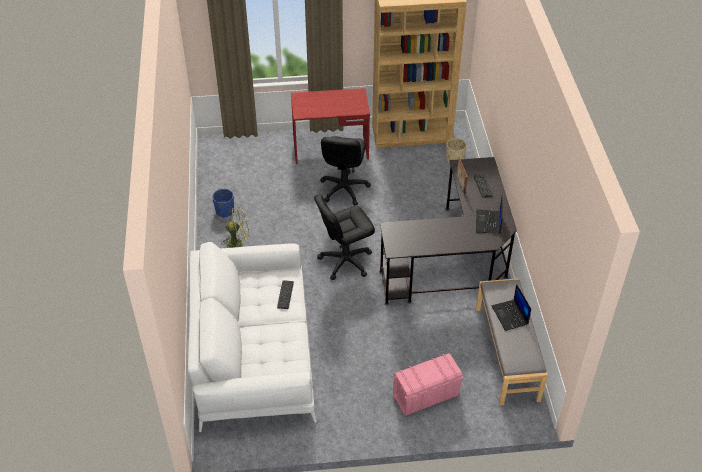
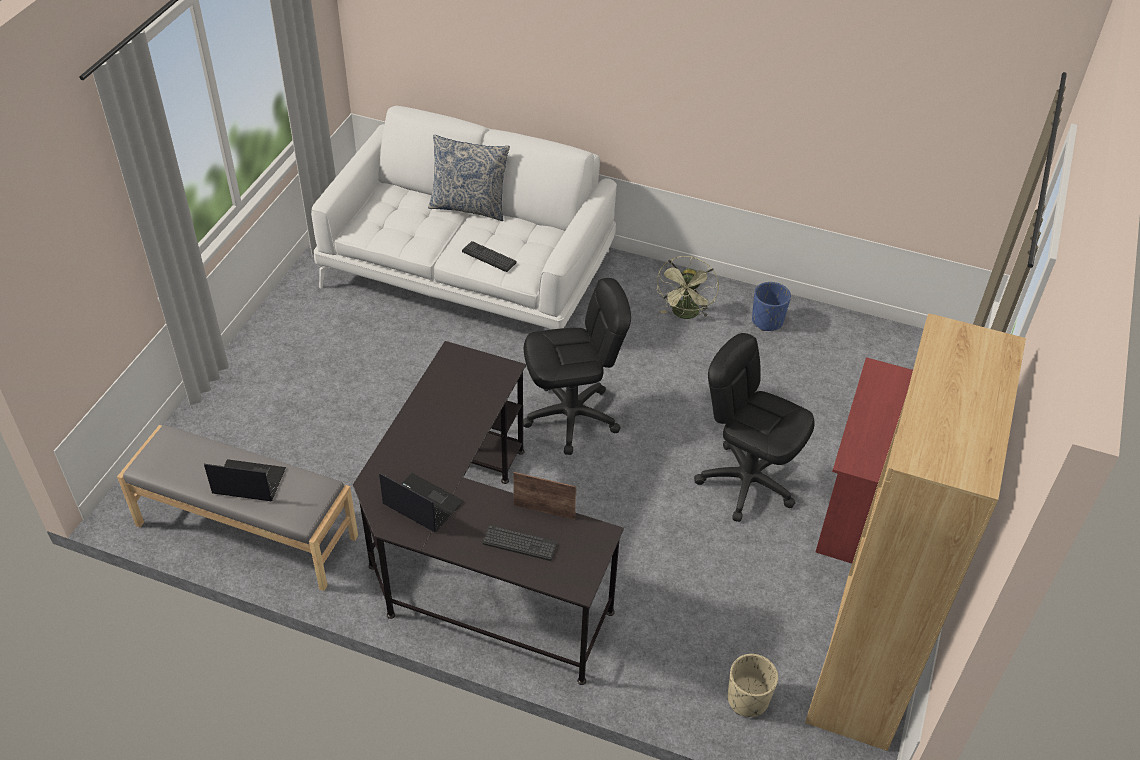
camera: 115 degrees right, 0 degrees up
(242, 325) = (469, 207): none -> pillow
(345, 261) = (571, 417): black office chair -> black office chair turned 75 degrees clockwise
(425, 395) = (263, 403): pink storage box -> none

